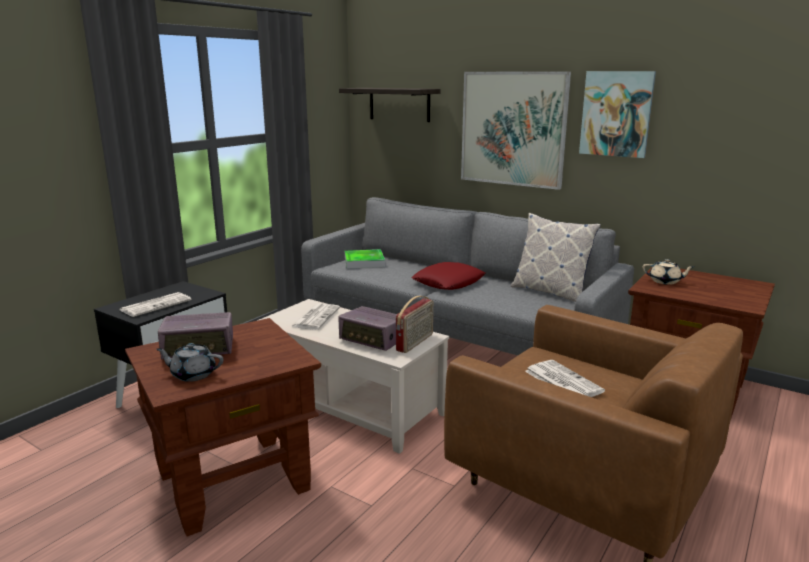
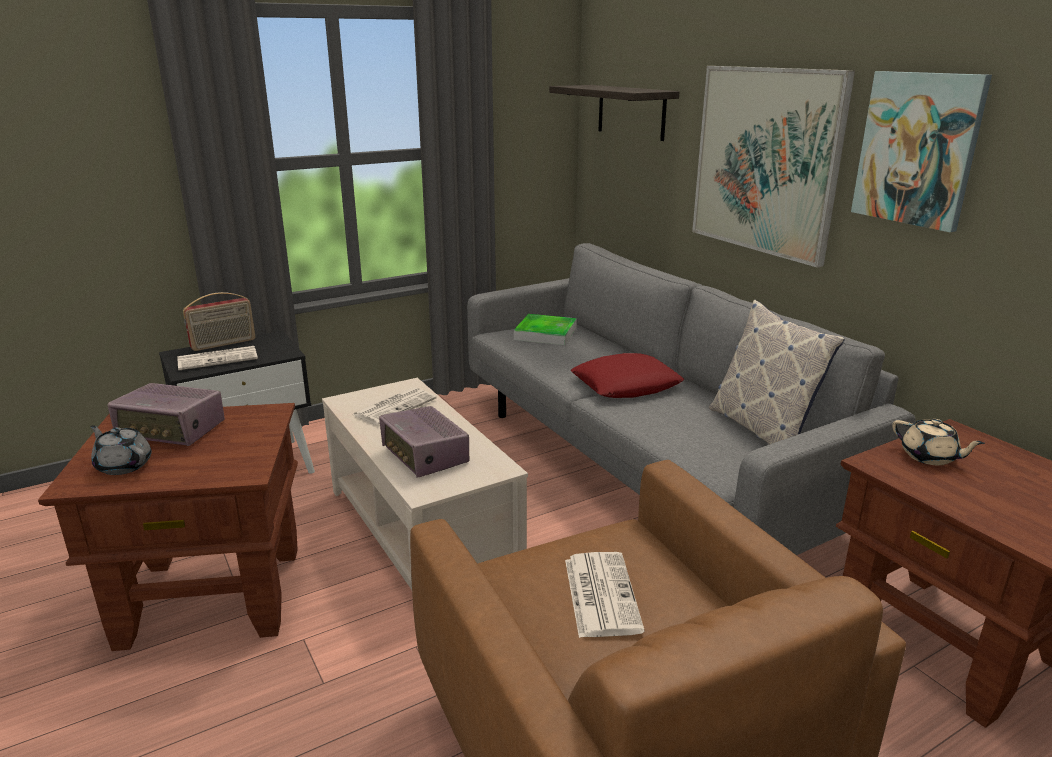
camera: 25 degrees right, 5 degrees up
(415, 342) = (471, 473): radio -> radio (223, 344)

